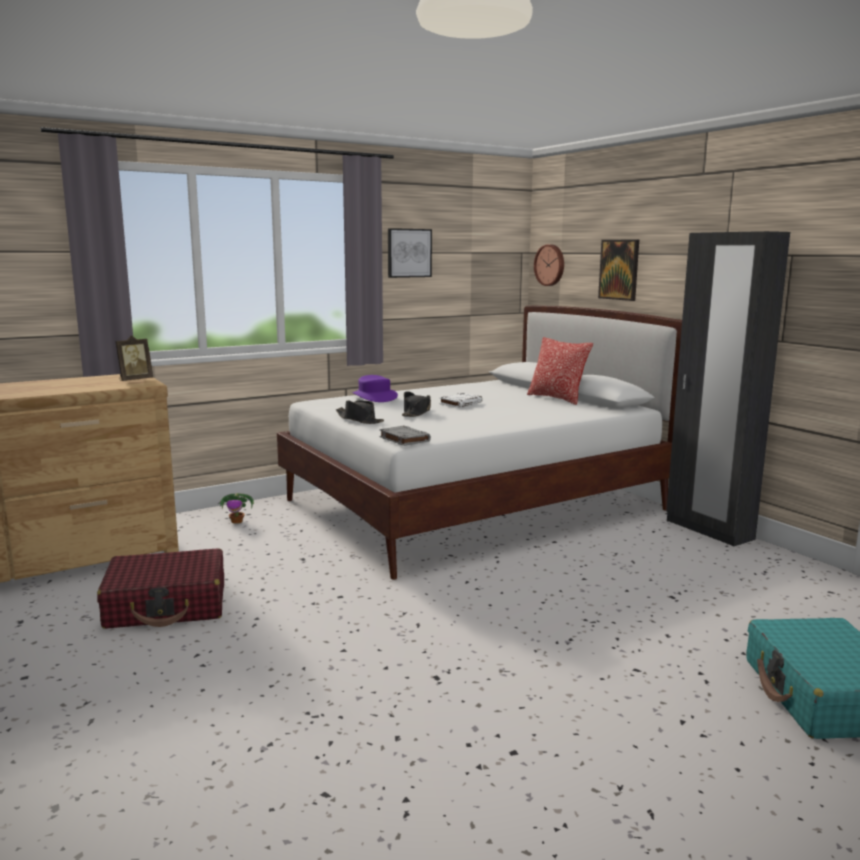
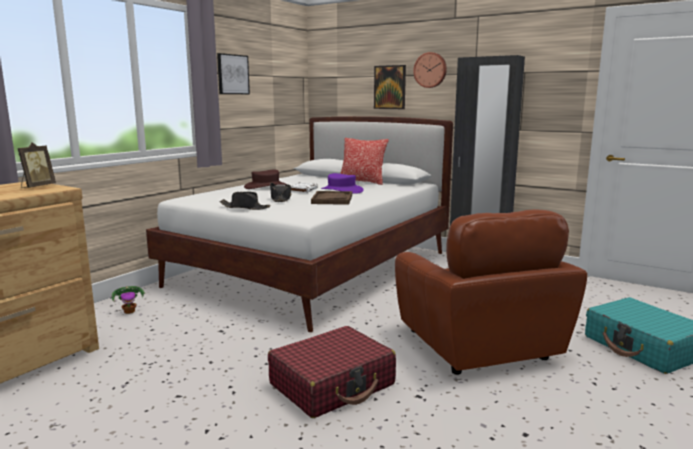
camera: 25 degrees left, 0 degrees up
(167, 605) = (133, 395): red suitcase -> red suitcase (332, 384)
(374, 397) = (230, 191): purple hat -> purple hat (341, 190)
(404, 439) = (304, 217): grey book -> none
(426, 394) = (265, 186): none -> brown hat
(475, 419) = (332, 199): none -> brown tray
(550, 265) = (328, 86): wall clock -> wall clock (430, 70)
(575, 638) = (477, 345): none -> brown armchair

